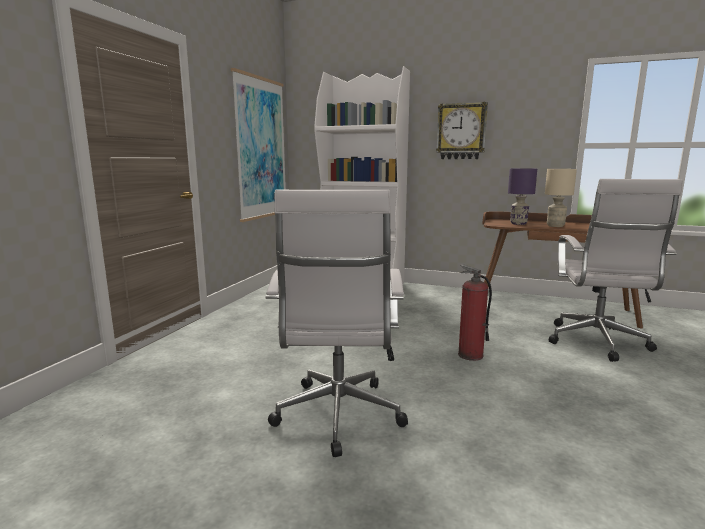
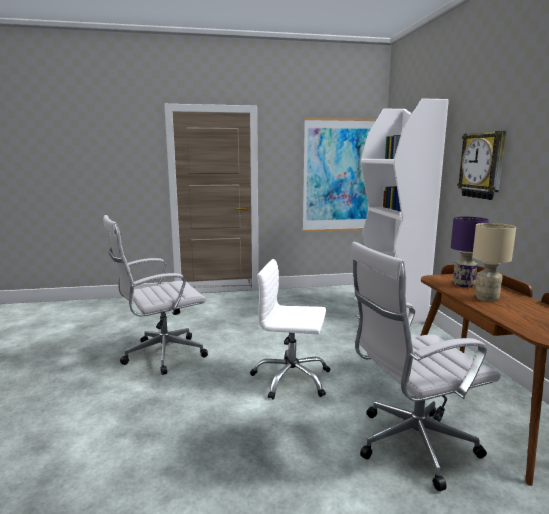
camera: 60 degrees right, 0 degrees up
(470, 355) = (291, 379): fire extinguisher -> white office chair

